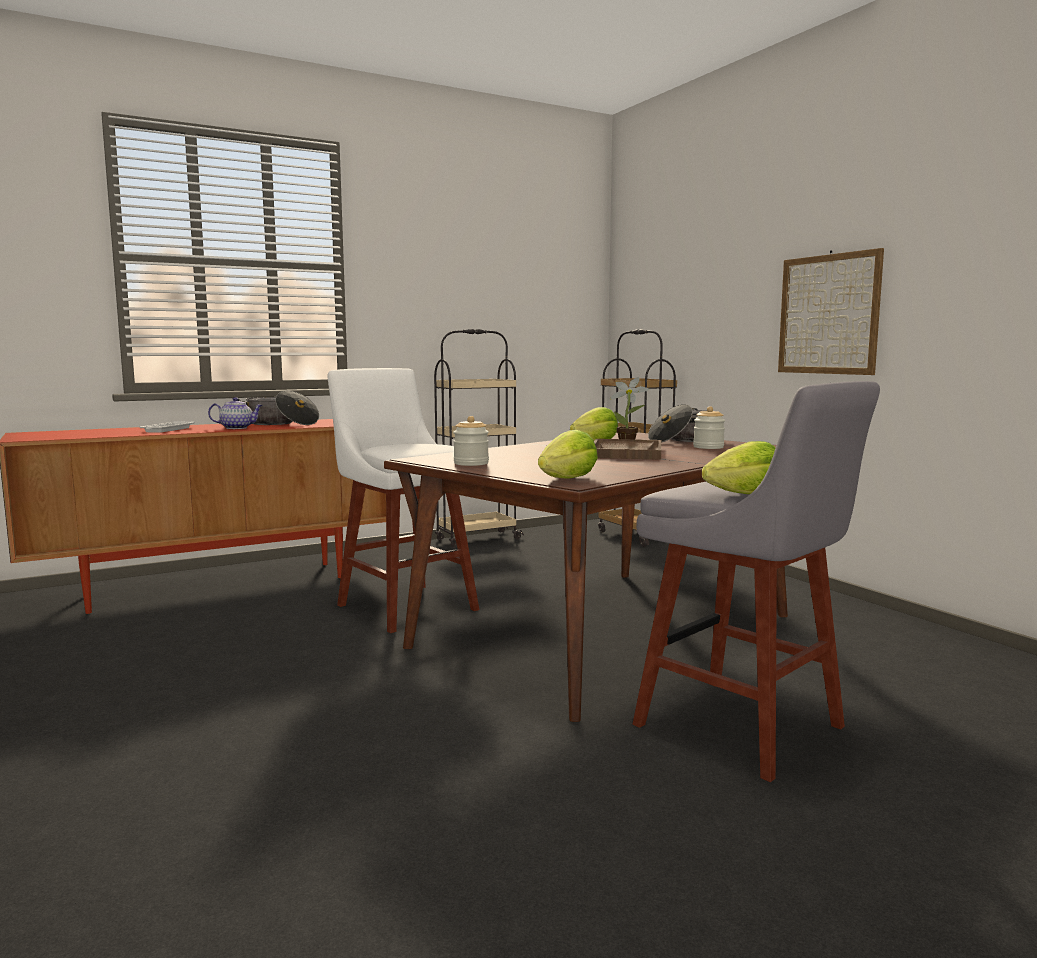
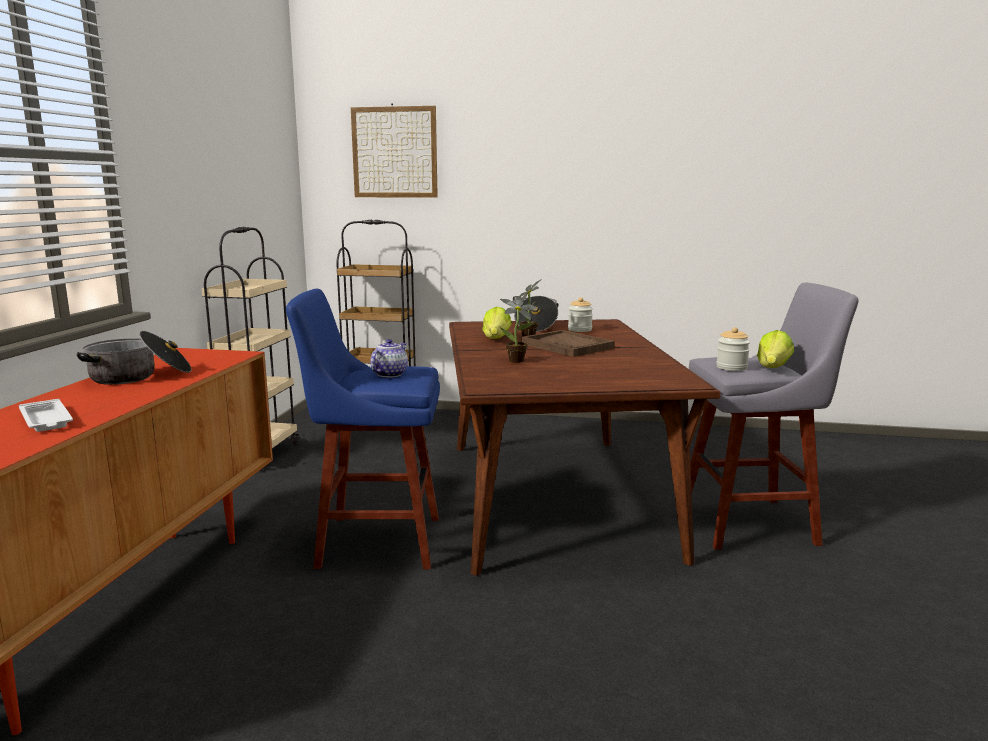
camera: 50 degrees left, 5 degrees up
(237, 428) = (128, 395): teapot -> teapot (389, 374)
(406, 606) = (376, 541): white stool -> blue stool
(471, 463) = (544, 382): jar -> jar (731, 367)
(528, 453) = (518, 361): none -> potted plant
(567, 479) = (665, 380): lettuce -> none
(828, 312) = (573, 211): picture -> picture (394, 151)

